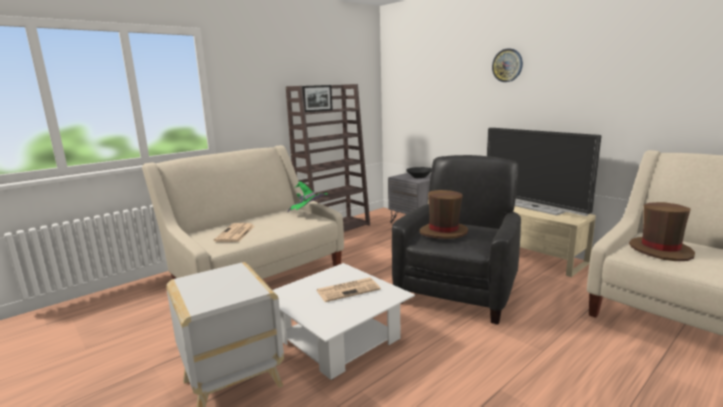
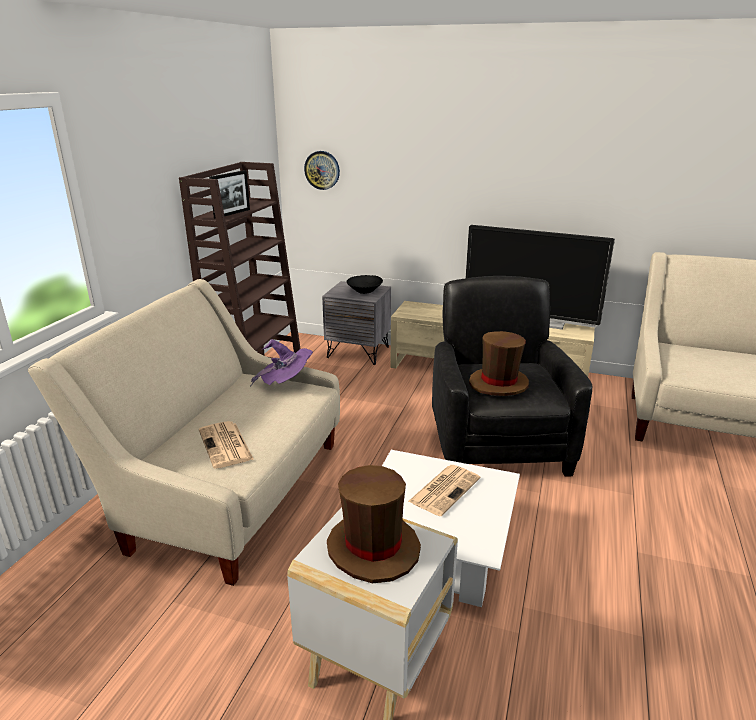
camera: 30 degrees left, 10 degrees up
(308, 214) = (286, 383): green hat -> purple hat
(507, 65) = (487, 143): wall clock -> wall clock (322, 170)
(660, 250) = (698, 364): brown hat -> brown hat (373, 548)

